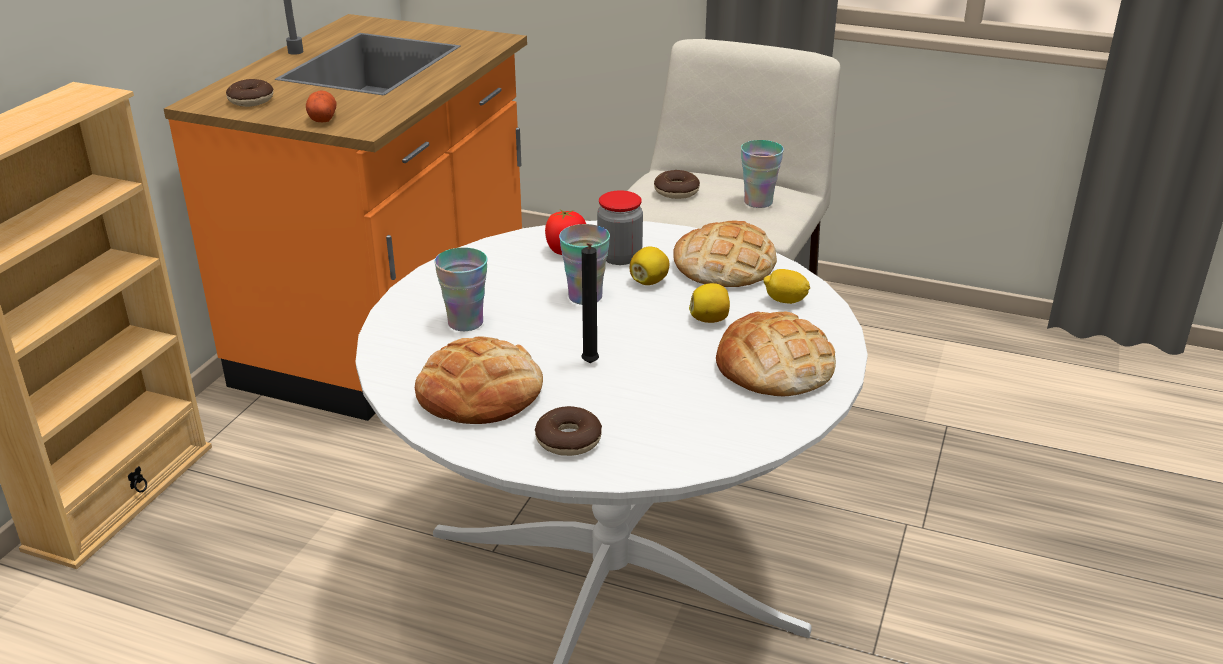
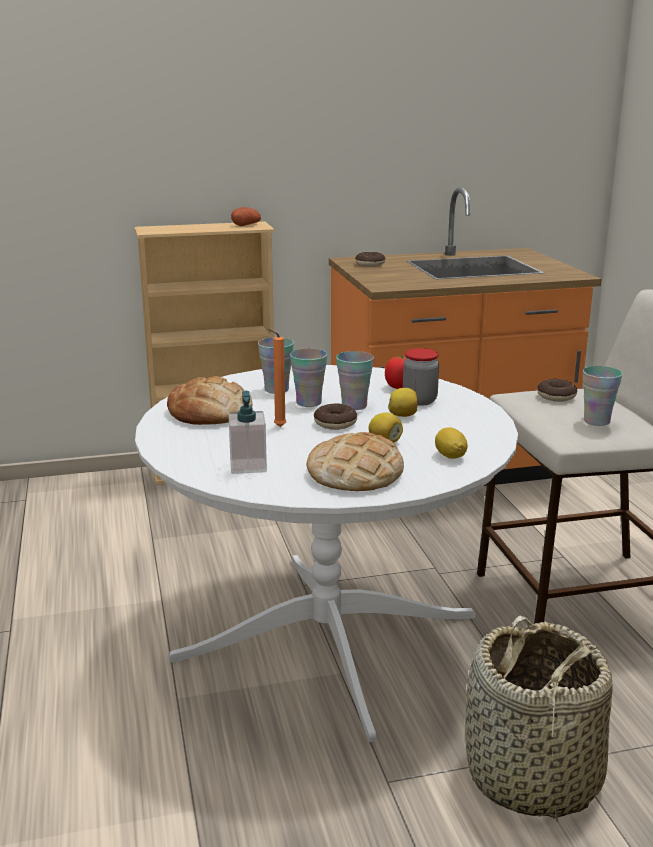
camera: 55 degrees right, 10 degrees down
(322, 118) = (378, 278): potato -> potato (246, 225)
(538, 319) = (309, 403): none -> cup
(568, 440) = (190, 443): donut -> donut (335, 423)
(589, 364) = (278, 427): black candle -> orange candle
(684, 424) = (248, 466): none -> soap dispenser
(724, 265) = (465, 428): bread -> none
(928, 561) = (531, 777): none -> basket

